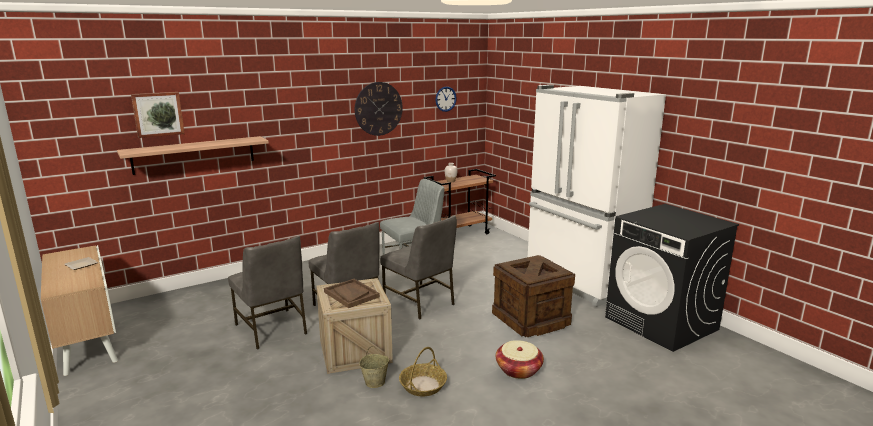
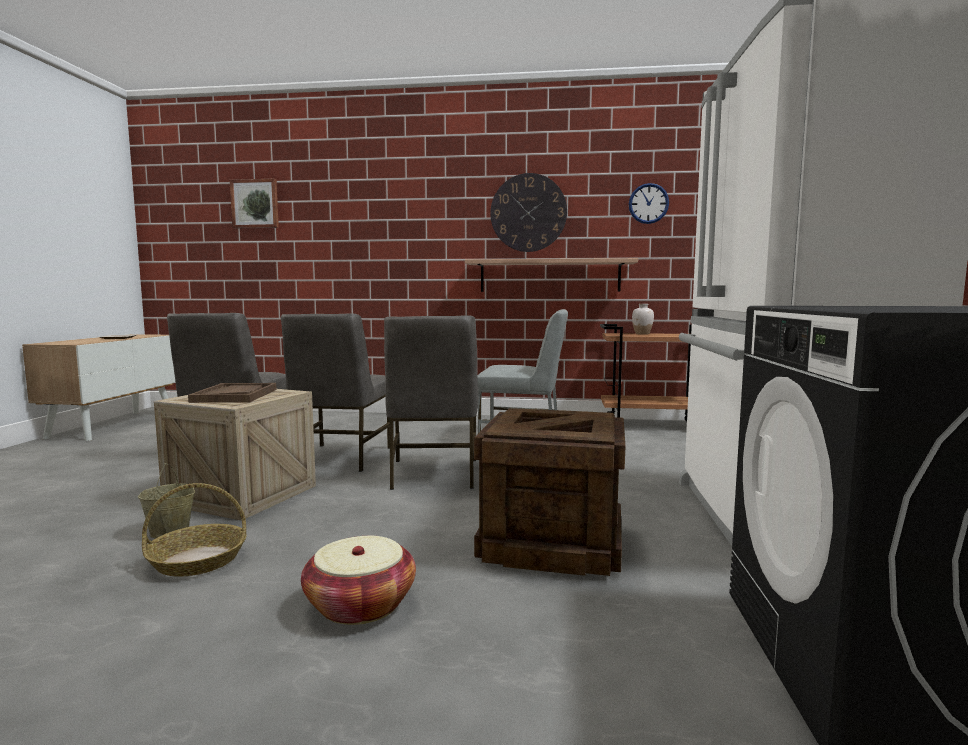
camera: 40 degrees right, 10 degrees down
(194, 155) = (288, 254): shelf -> shelf (549, 276)

